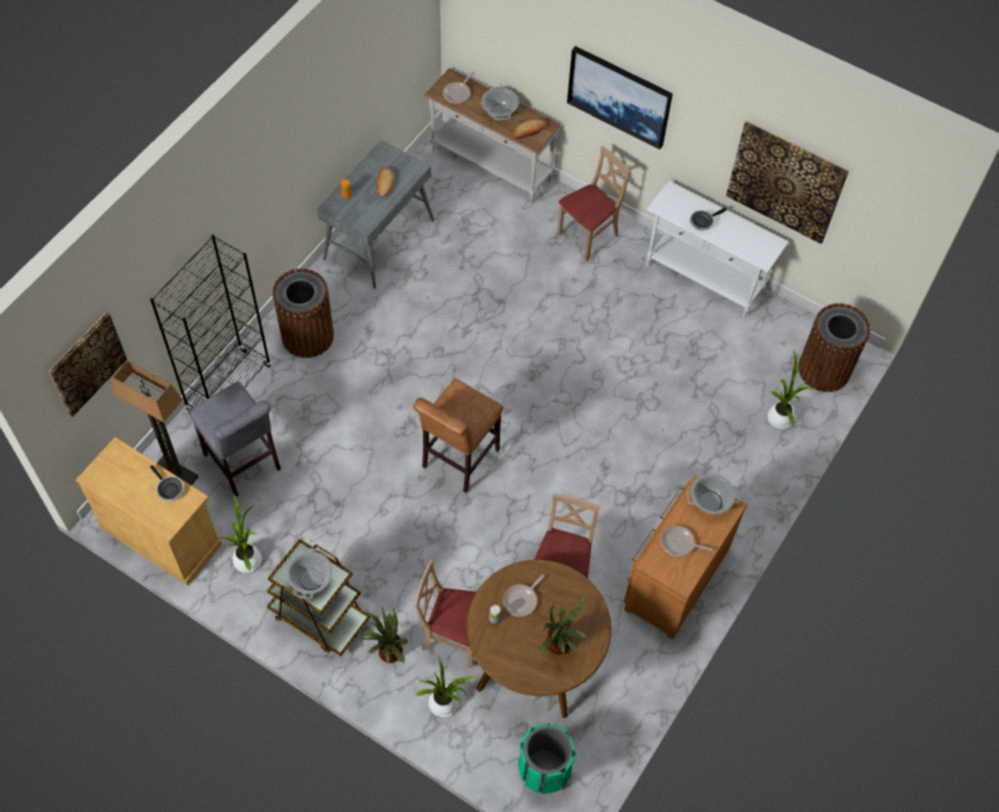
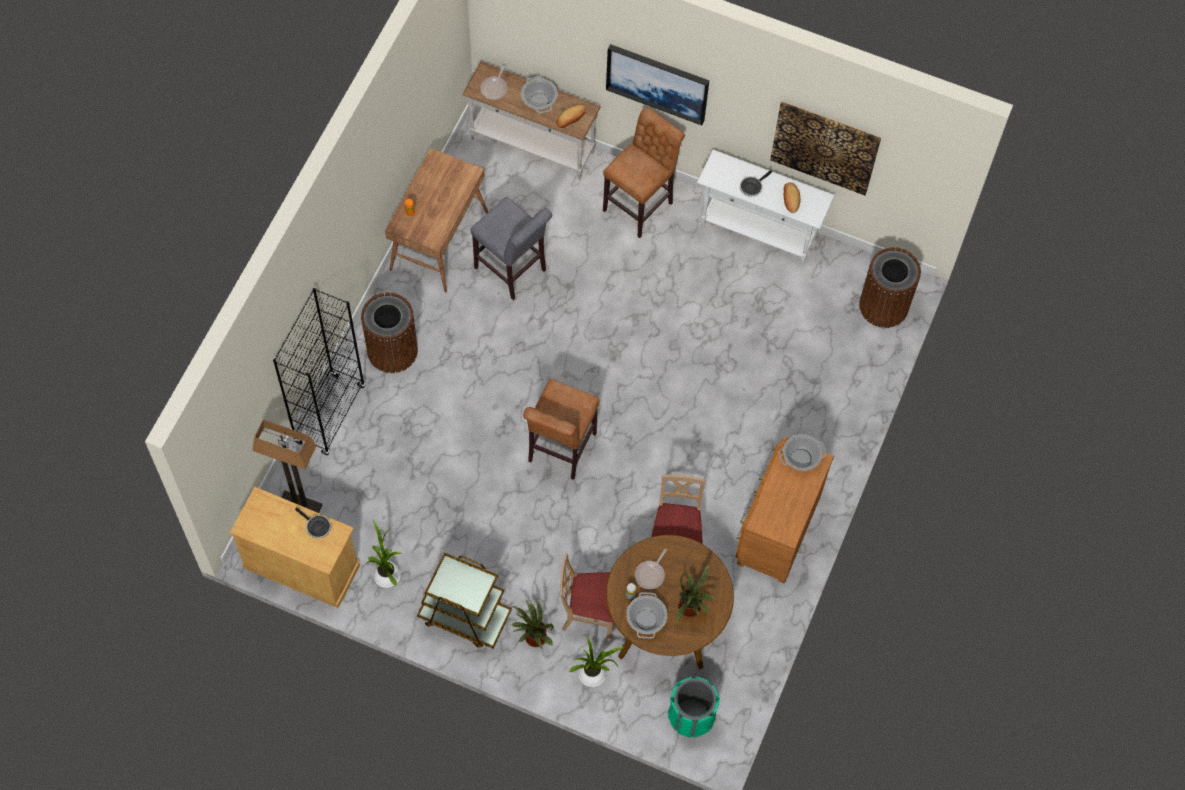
camera: 10 degrees left, 5 degrees up
(87, 364) = (231, 430): picture -> none
(244, 465) = (362, 487): grey stool -> grey stool (513, 271)
(311, 579) = (462, 587): cooking pot -> cooking pot (646, 620)
(379, 239) = (439, 240): grey desk -> brown desk
(384, 183) = (444, 194): bread -> bread (791, 199)
(588, 236) = (640, 204): beige chair -> brown stool
(679, 543) = (780, 501): frying pan -> none
(780, 416) = (850, 358): potted plant -> none

